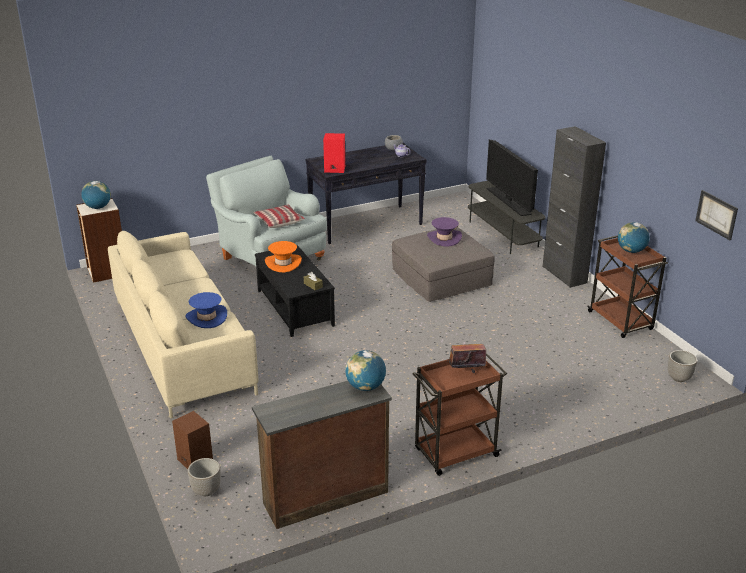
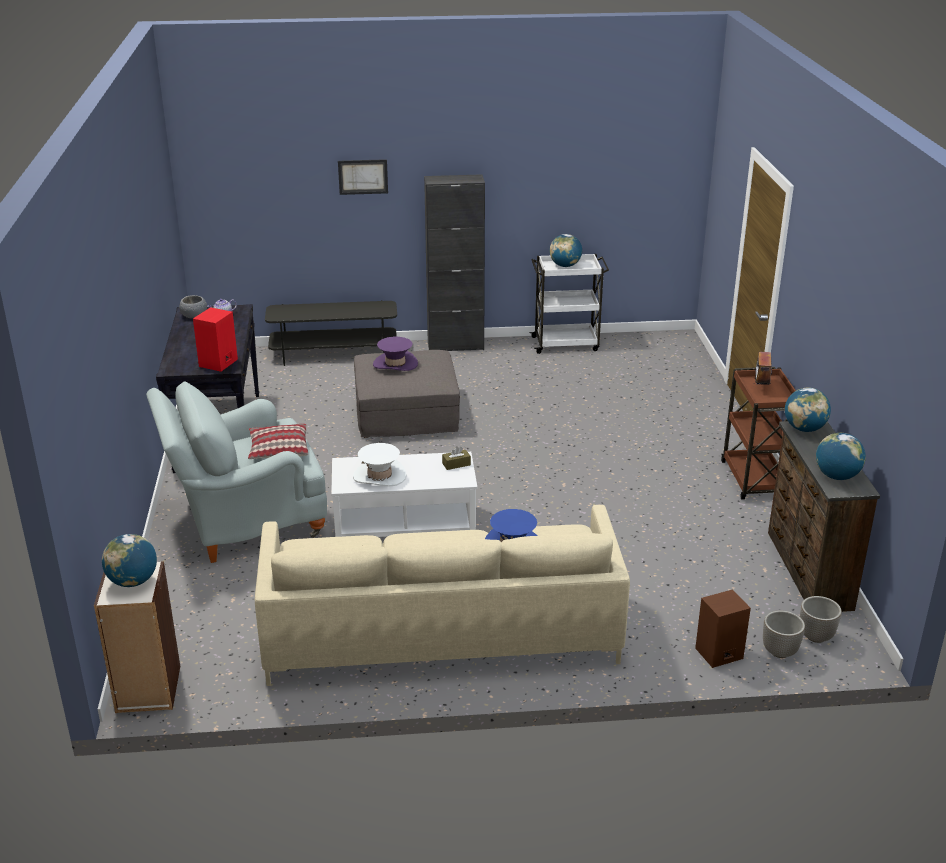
camera: 70 degrees left, 0 degrees up
(283, 263) = (379, 476): orange hat -> white hat
(289, 408) = (836, 476): none -> globe
(294, 308) = (404, 525): black coffee table -> white coffee table
(509, 201) = (337, 309): television -> none
(621, 321) = (566, 344): brown cart -> white cart
(678, 378) = (675, 346): planter -> planter (815, 636)
(716, 214) = (650, 183): picture -> picture (363, 176)

